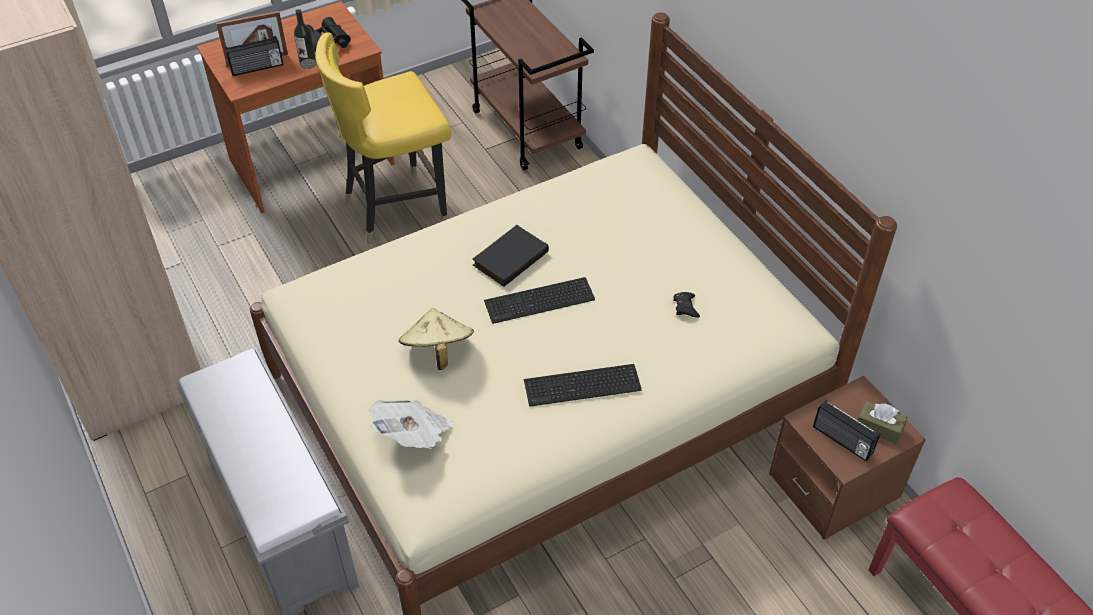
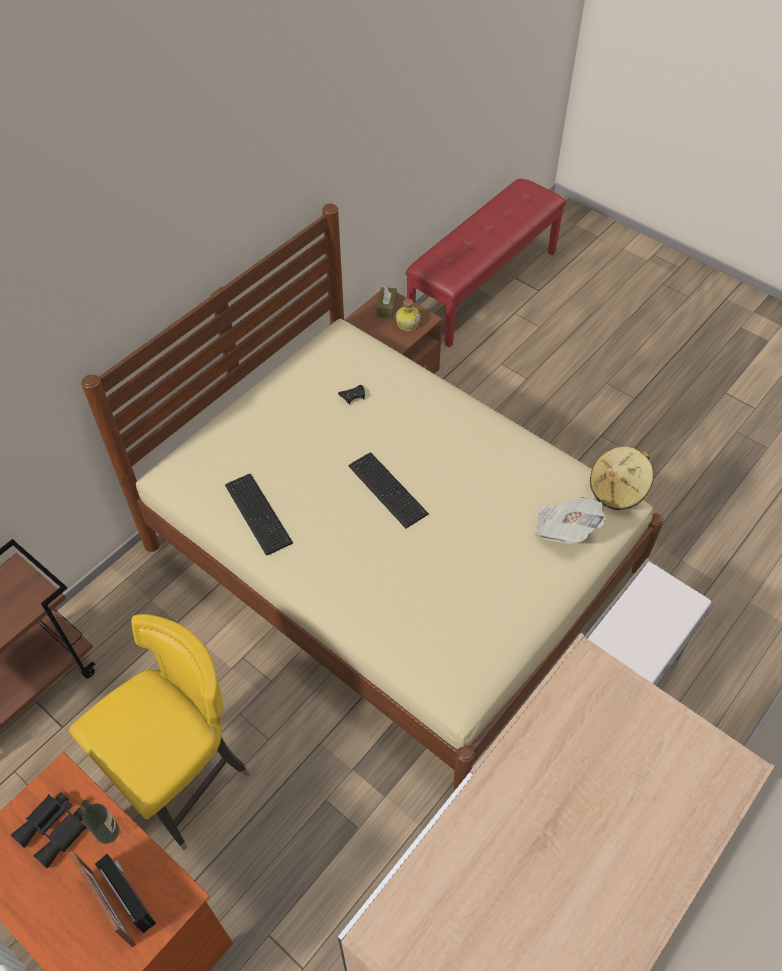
camera: 110 degrees left, 5 degrees up
(397, 209) = (186, 782): yellow chair -> yellow chair turned 90 degrees counterclockwise
(437, 351) = (476, 542): beige hat -> beige hat (617, 490)
(509, 257) = (346, 526): black book -> none
(584, 386) = (463, 436): keyboard -> keyboard (259, 512)
(841, 441) = (407, 323): radio -> bottle

